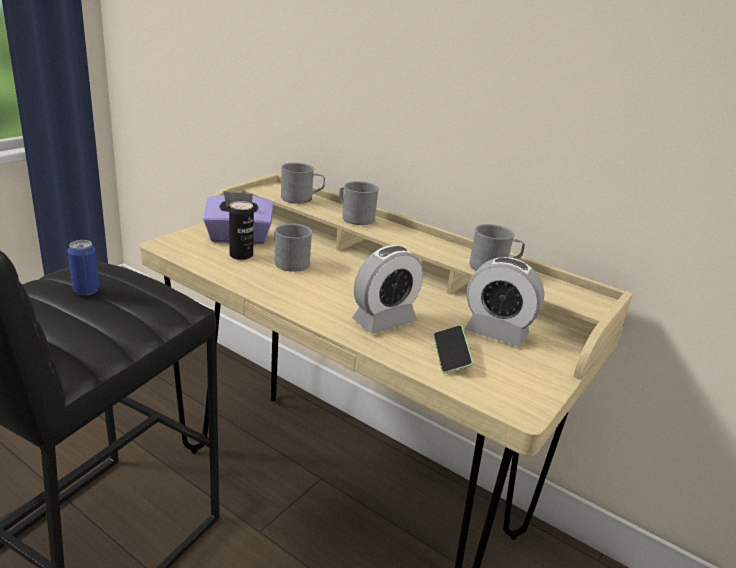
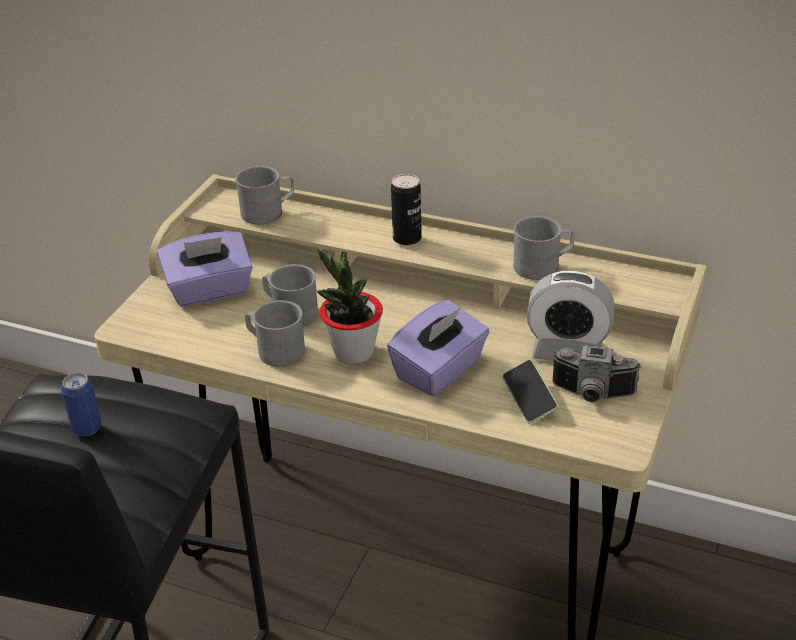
camera: 10 degrees left, 10 degrees up
(241, 255) = (228, 319): can -> can (407, 238)
(321, 294) = (353, 352): none -> potted plant
(354, 217) = (349, 227): grey mug -> grey mug (275, 350)
(384, 321) = (439, 371): alarm clock -> purple tissue box
(507, 366) = (592, 395): none -> camera

